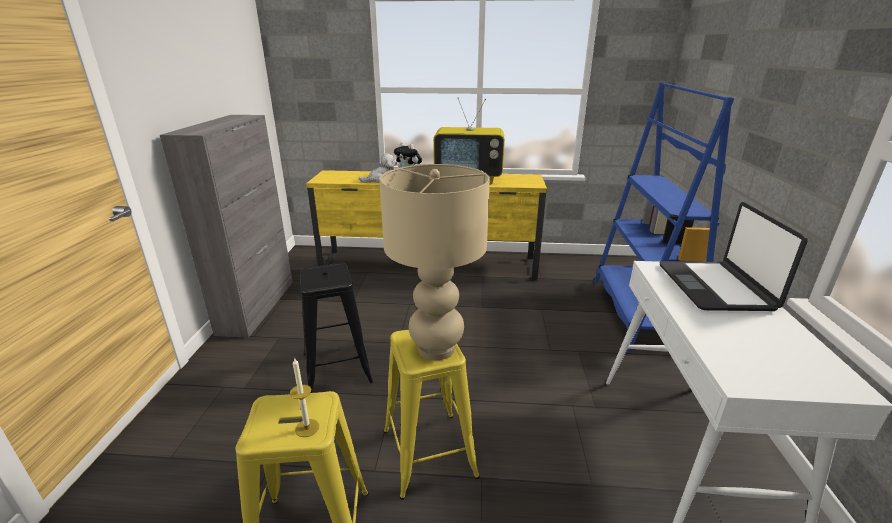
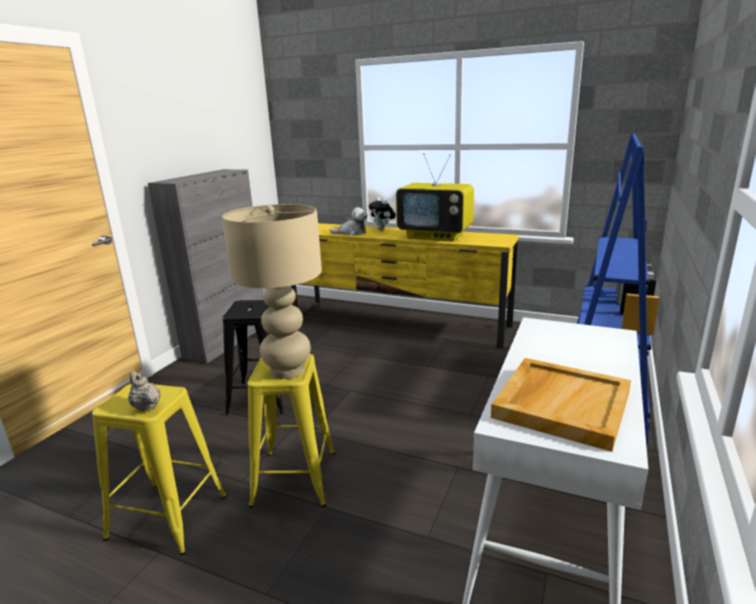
camera: 20 degrees right, 5 degrees down
(307, 428) = (146, 406): candle -> beige teapot
(715, 287) = (584, 348): laptop -> none
(762, 350) = (561, 404): none -> beige tray

